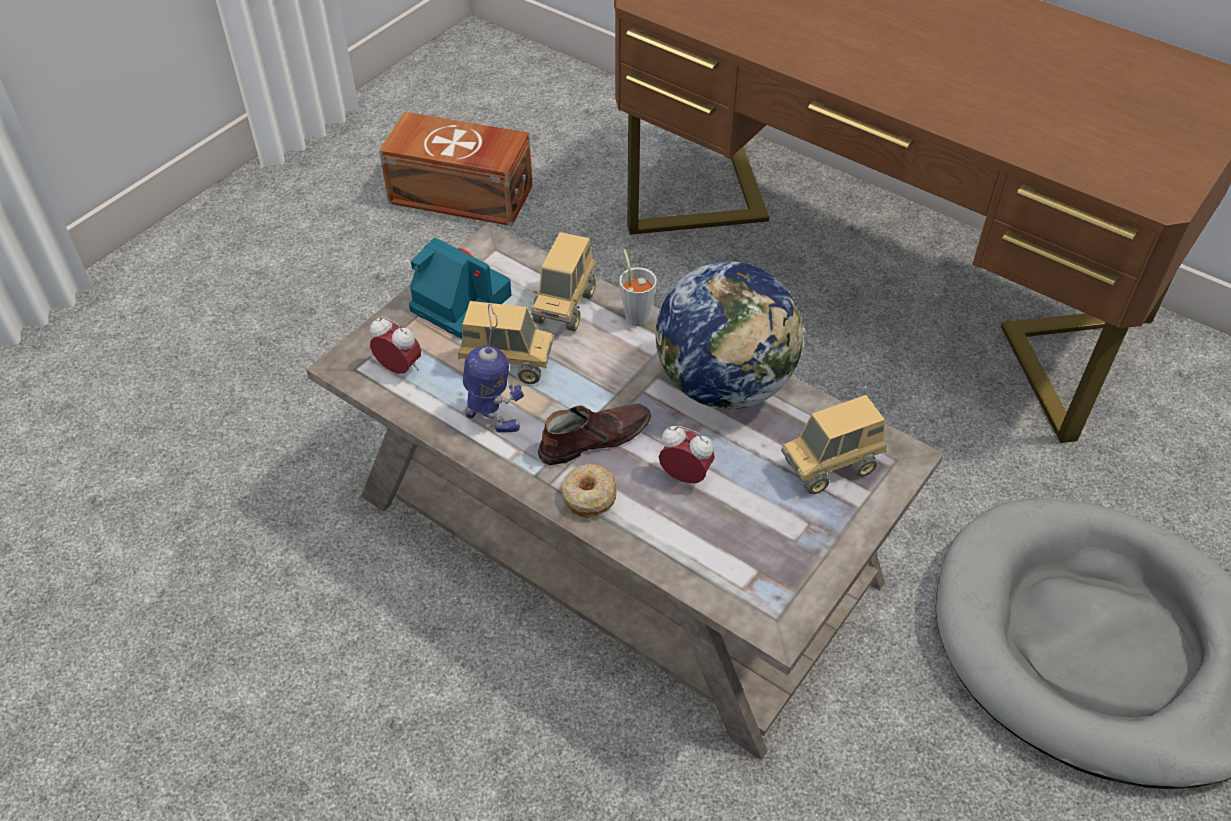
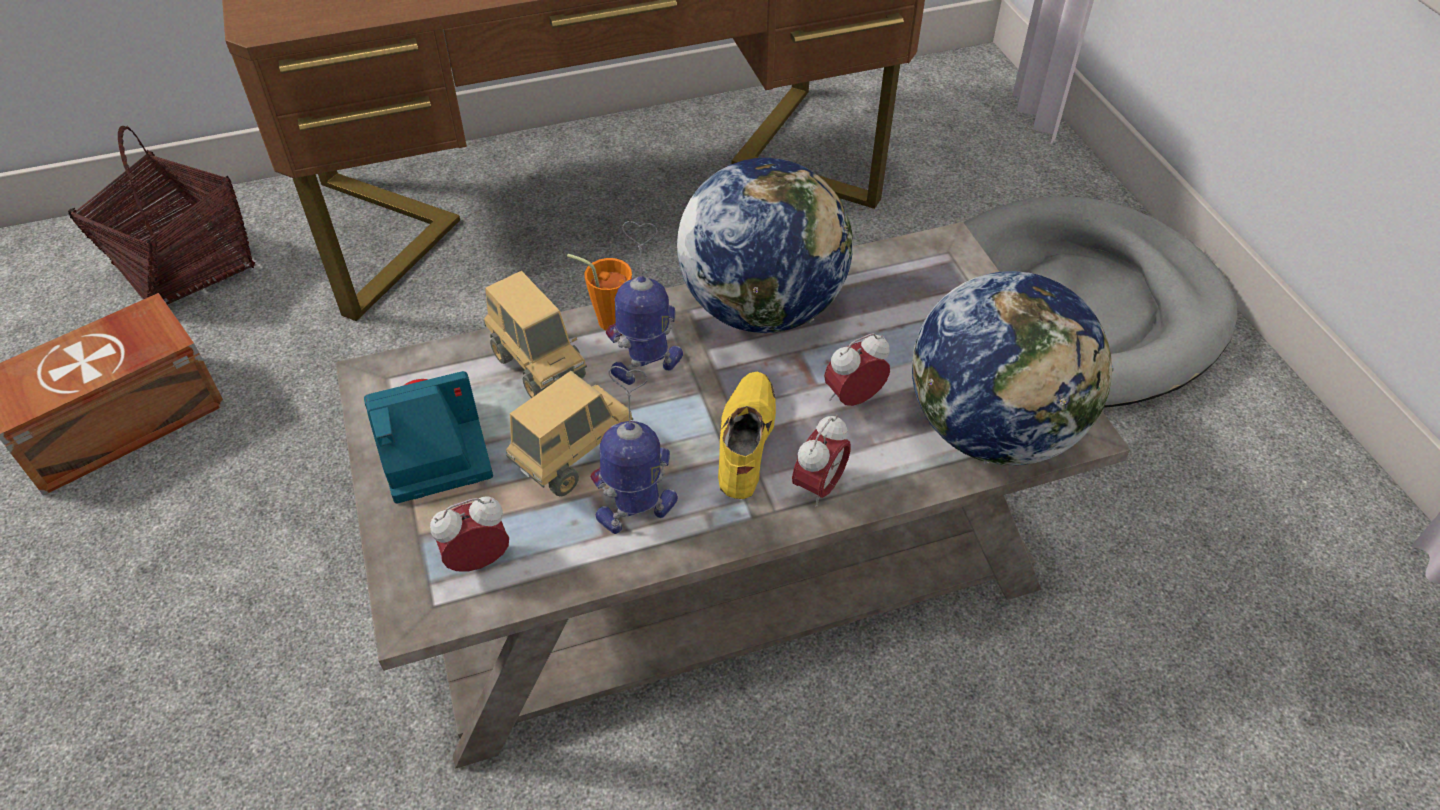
camera: 55 degrees left, 0 degrees up
(588, 496) = (818, 486): donut -> alarm clock
(593, 134) = (185, 267): none -> basket
(594, 438) = (744, 441): brown shoe -> yellow shoe
(614, 357) = (649, 366): none -> toy robot
(635, 314) = (606, 319): grey cup -> orange cup
(729, 570) = (993, 429): none -> globe
(830, 467) = (923, 296): toy truck -> none

